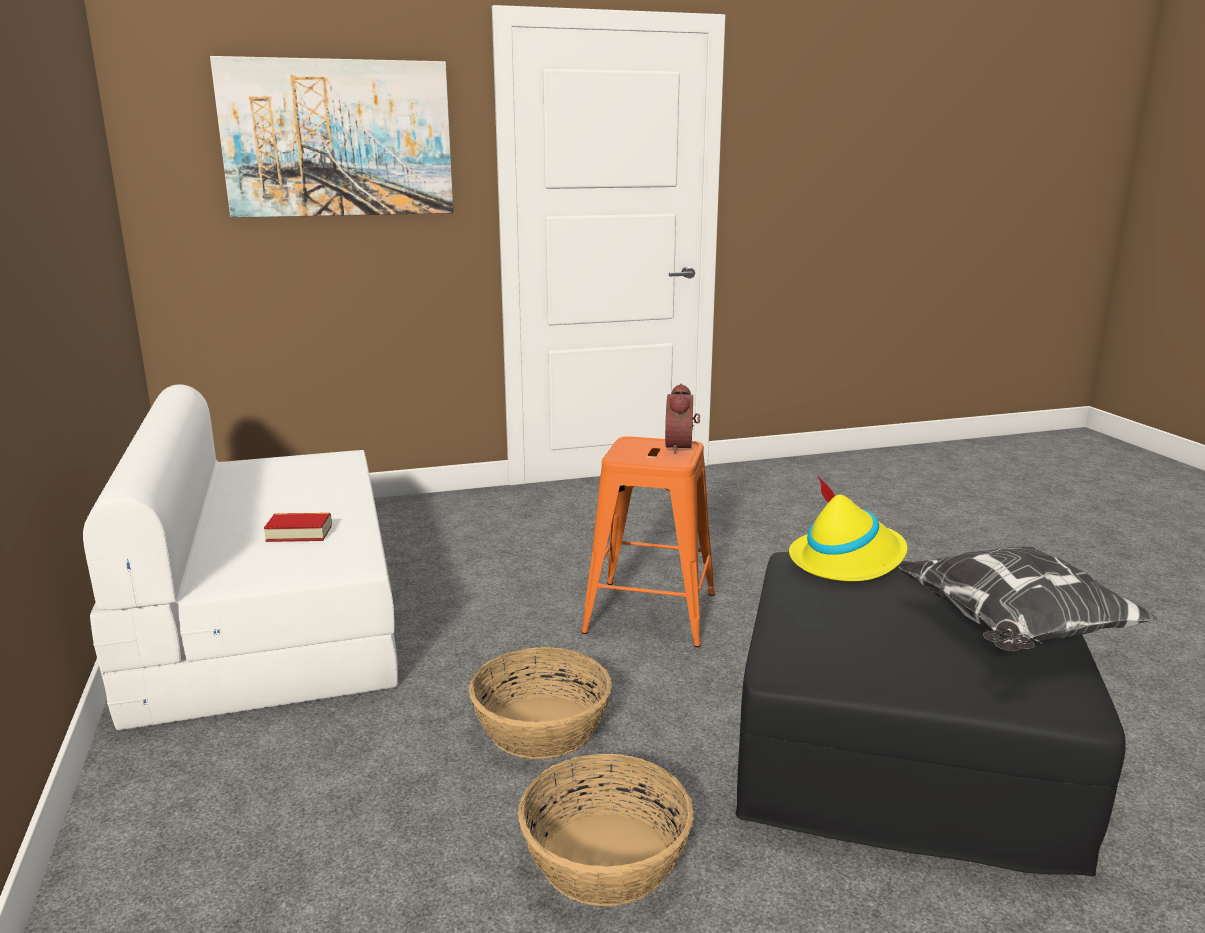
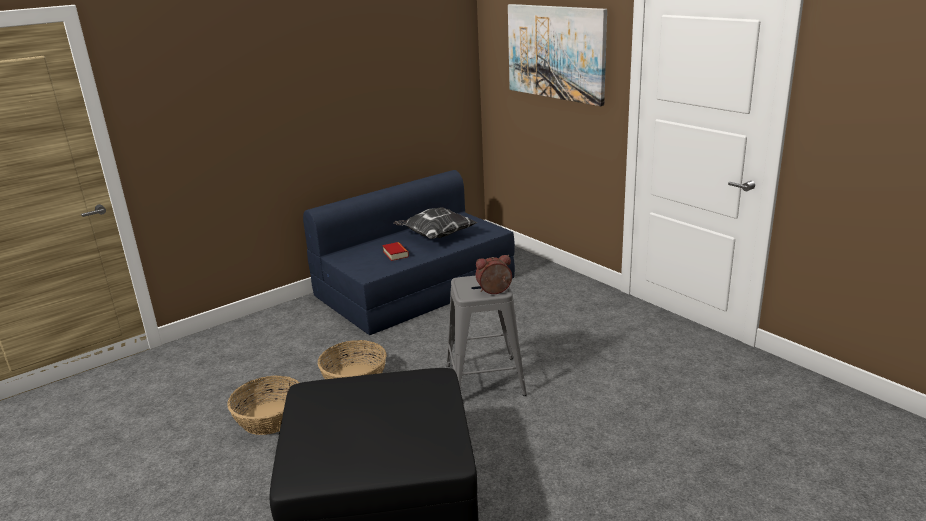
camera: 70 degrees right, 5 degrees up
(268, 612) = (414, 286): white sofa -> blue sofa
(650, 612) = (485, 379): orange stool -> grey stool
(847, 560) = (428, 386): yellow hat -> none
(1014, 632) = (360, 451): pillow -> pillow (435, 236)

